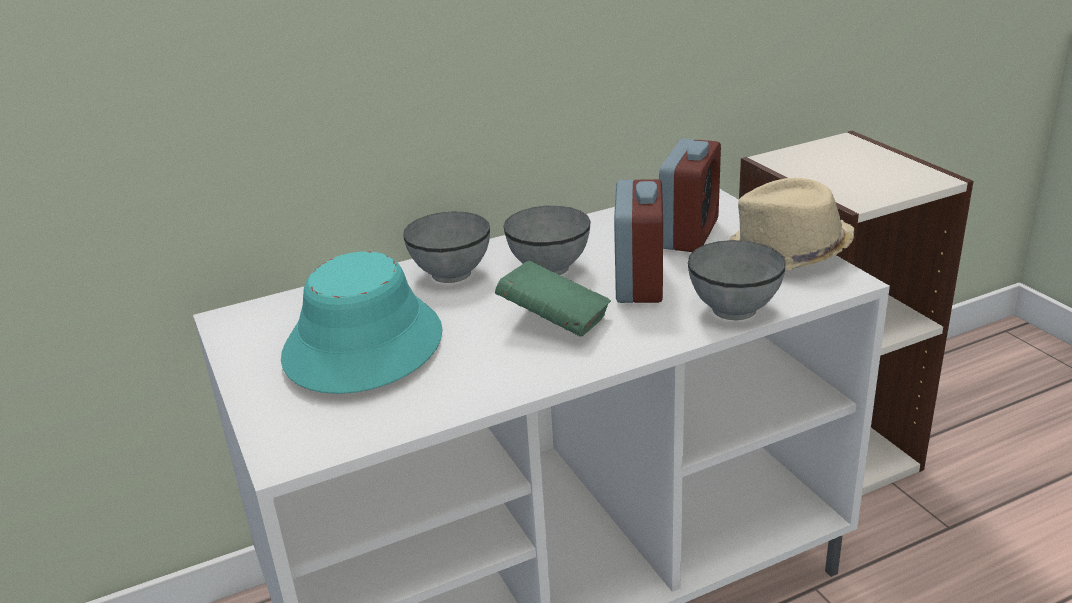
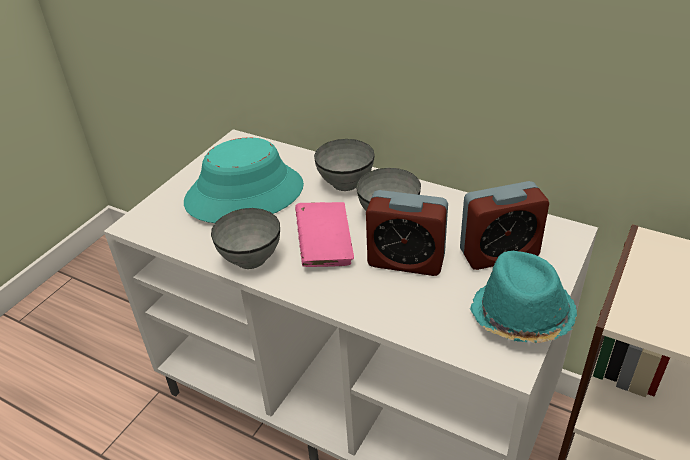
camera: 55 degrees right, 10 degrees up
(554, 321) = (325, 248): green book -> pink book
(639, 282) = (406, 261): alarm clock -> alarm clock turned 45 degrees clockwise
(735, 309) = (410, 321): grey bowl -> grey bowl (251, 259)
(786, 254) = (520, 315): beige hat -> turquoise hat

